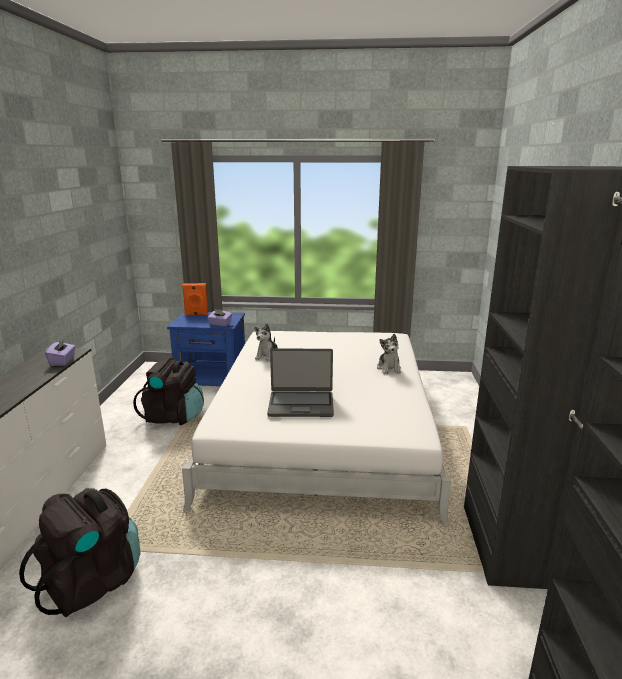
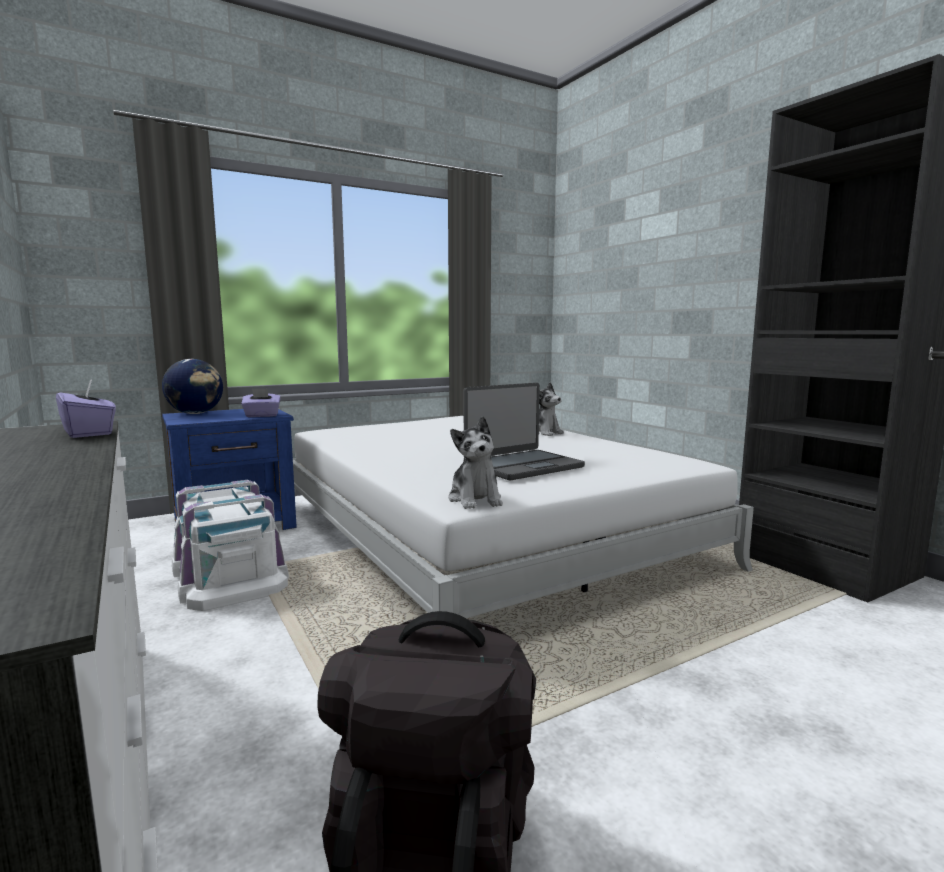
camera: 35 degrees left, 10 degrees down
(173, 416) = (228, 576): black backpack -> white storage box
(196, 314) = (196, 413): orange speaker -> globe
(267, 356) = (373, 444): plush toy -> plush toy (475, 499)

